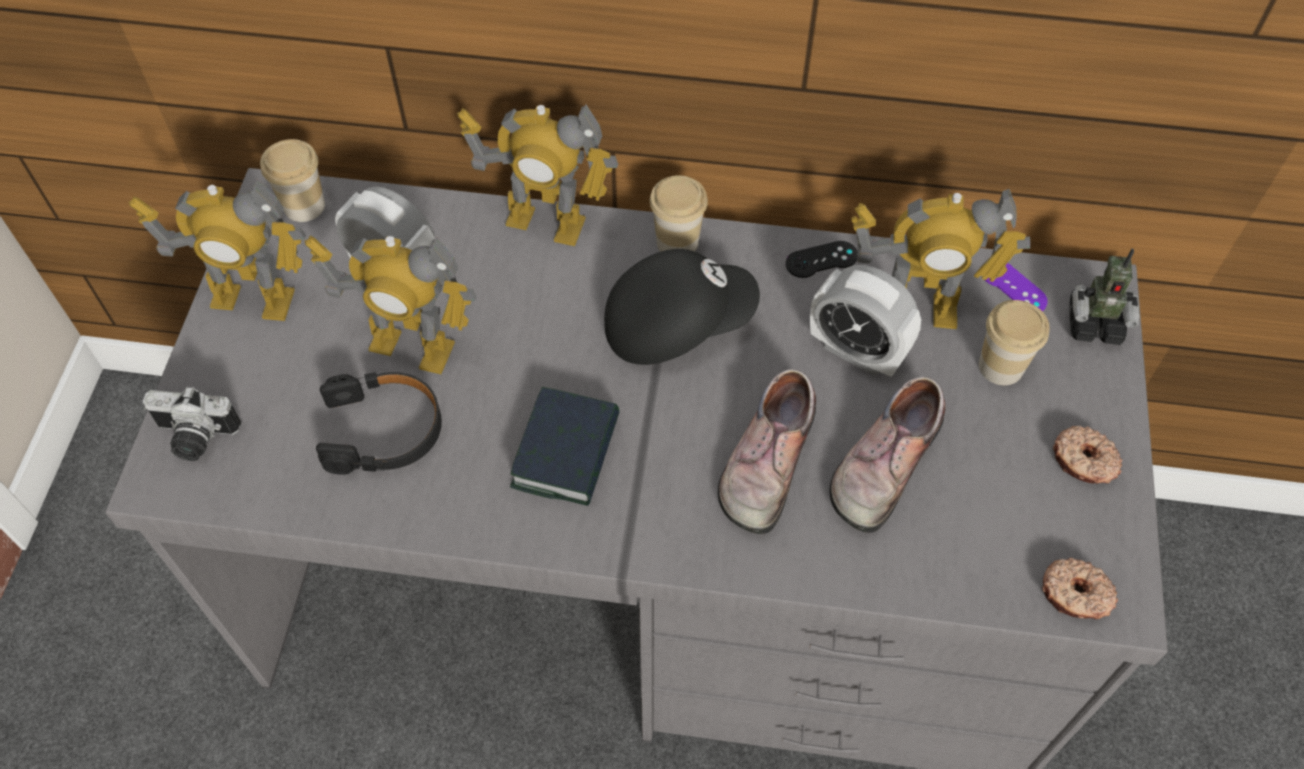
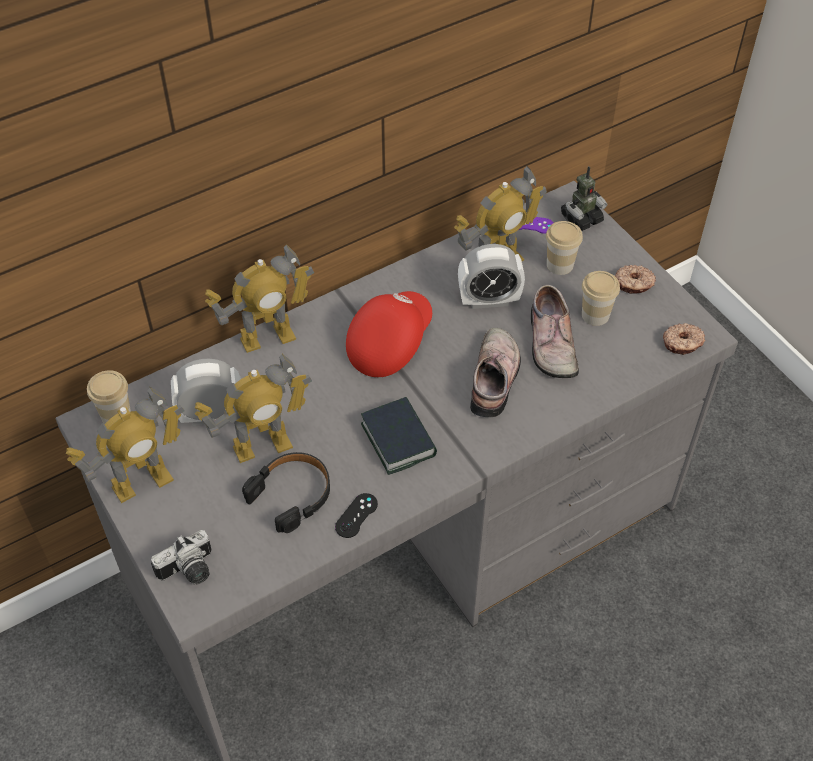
camera: 40 degrees left, 5 degrees down
(676, 322) = (388, 343): black cap -> red cap
(677, 242) = (348, 303): cup -> cup (595, 315)
(764, 461) = (496, 379): shoe -> shoe turned 150 degrees counterclockwise
(821, 260) = (429, 267): black game controller -> black game controller (356, 515)

